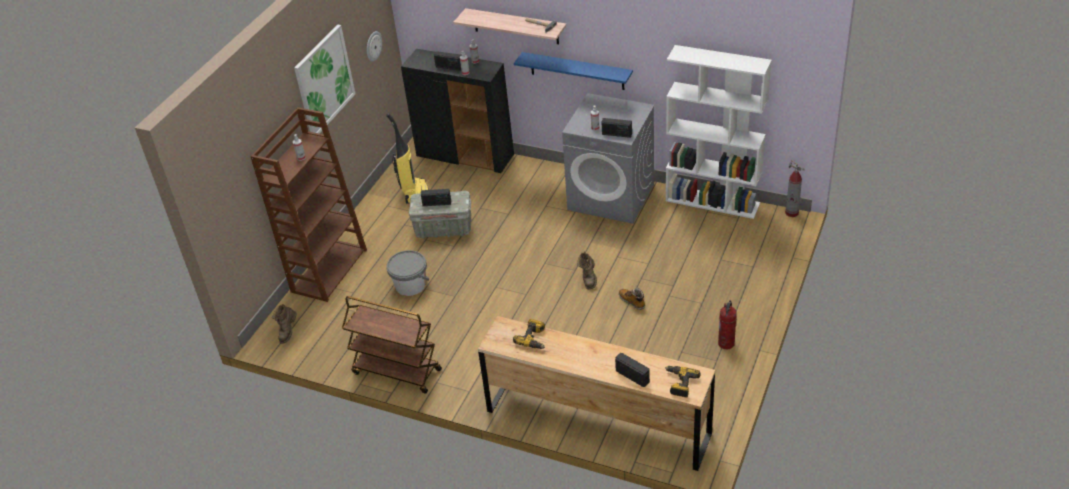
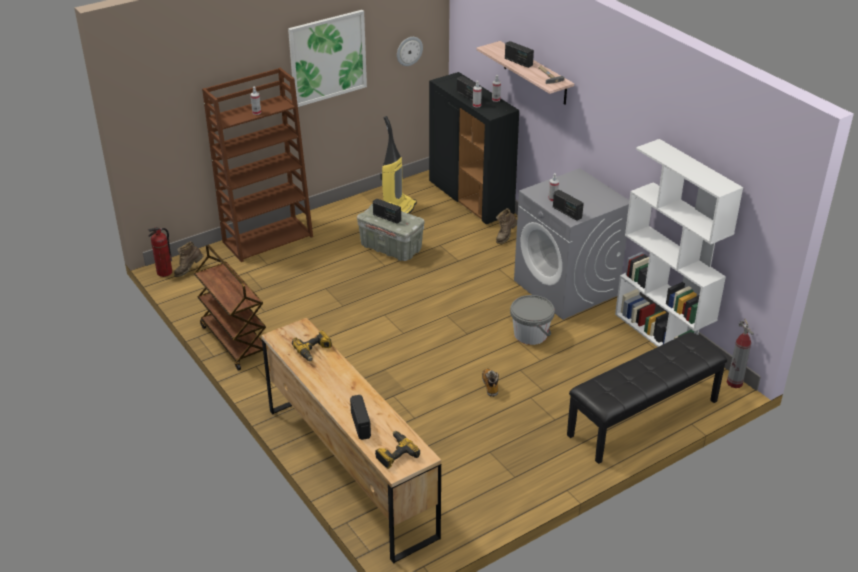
camera: 30 degrees right, 5 degrees down
(410, 285) = (317, 280): grey bucket -> grey bucket (530, 334)
(502, 22) = (518, 62): none -> radio
(577, 71) = (576, 140): blue shelf -> none
(588, 278) = (471, 347): brown boot -> brown boot (505, 236)
(726, 344) = (540, 467): fire extinguisher -> fire extinguisher (164, 272)
(759, 270) = (643, 418): none -> black bench

